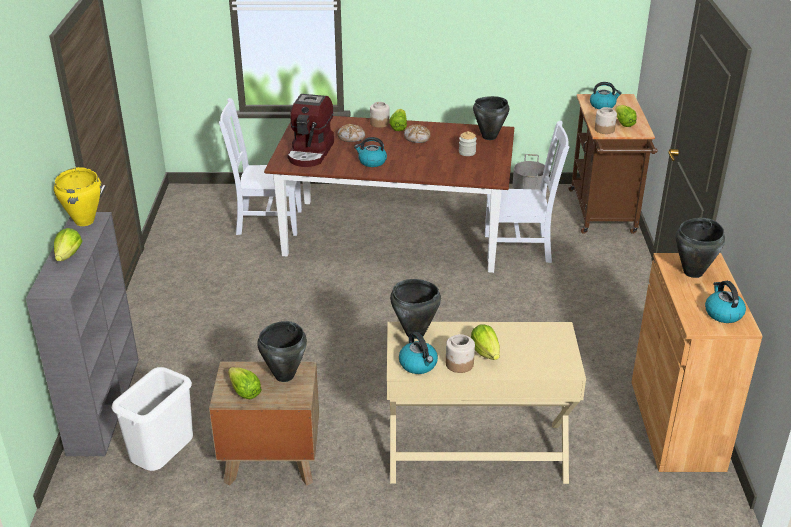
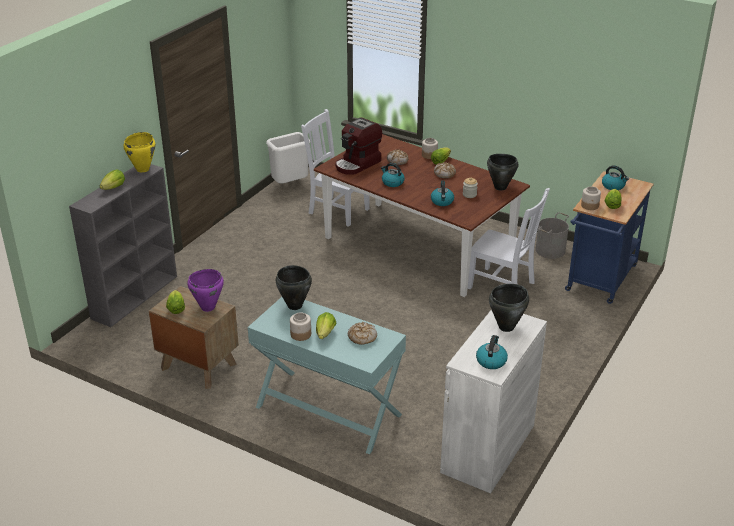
camera: 30 degrees right, 0 degrees up
(164, 463) = (138, 343): white trash can -> white trash can (290, 186)
(284, 376) = (207, 307): black cooking pot -> purple cooking pot
(418, 365) = (275, 326): kettle -> kettle (442, 202)
(476, 453) = (328, 411): beige console table -> turquoise console table
(530, 341) = (362, 337): none -> bread
(603, 214) = (600, 281): brown cart -> blue cart
(676, 424) = (488, 449): brown cabinet -> white cabinet

